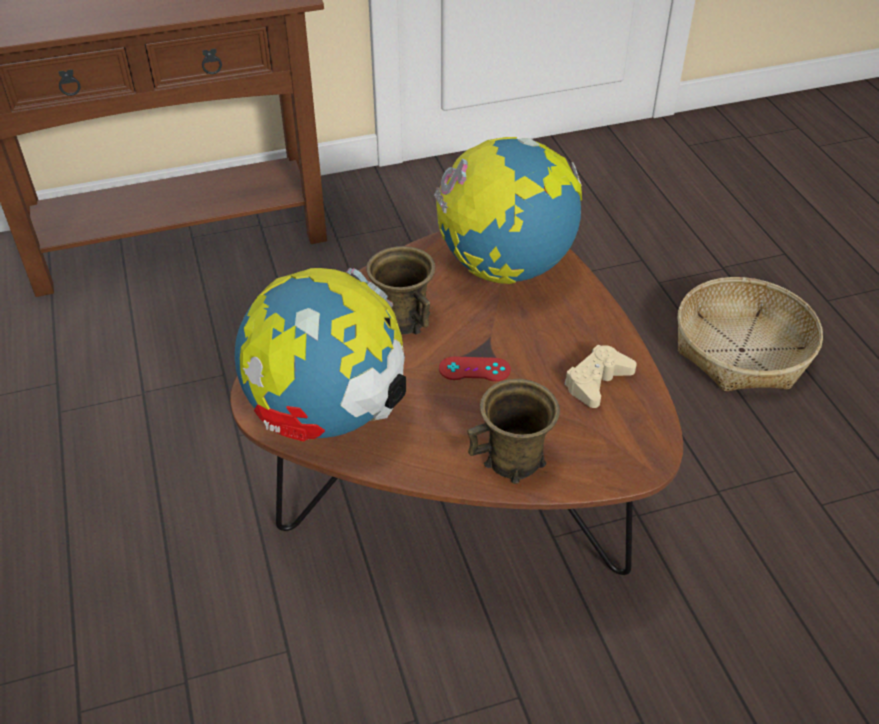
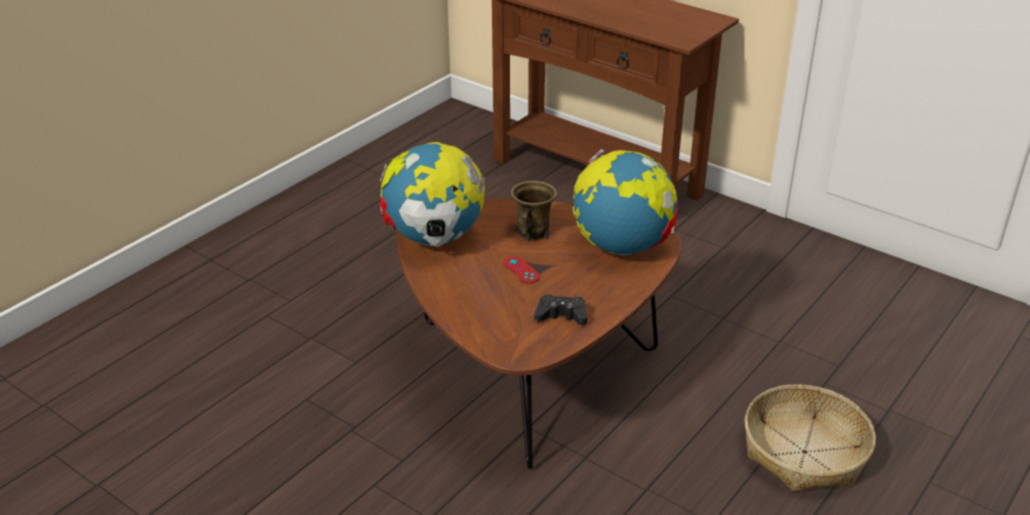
camera: 55 degrees right, 10 degrees down
(515, 460) = (466, 310): brown mug -> none
(597, 382) = (561, 316): beige game controller -> black game controller

